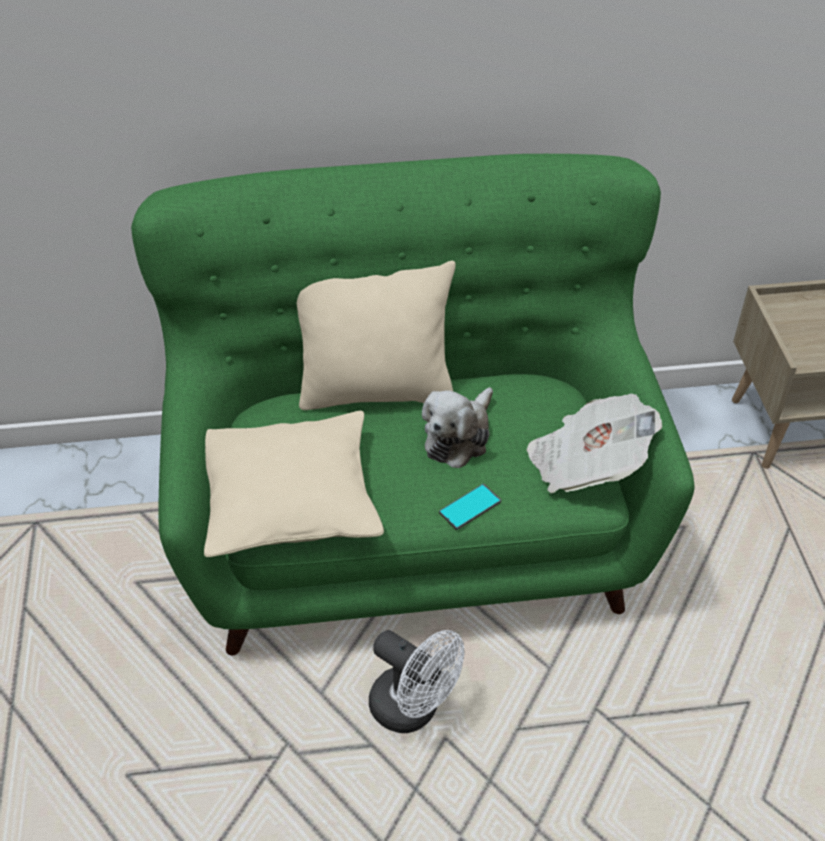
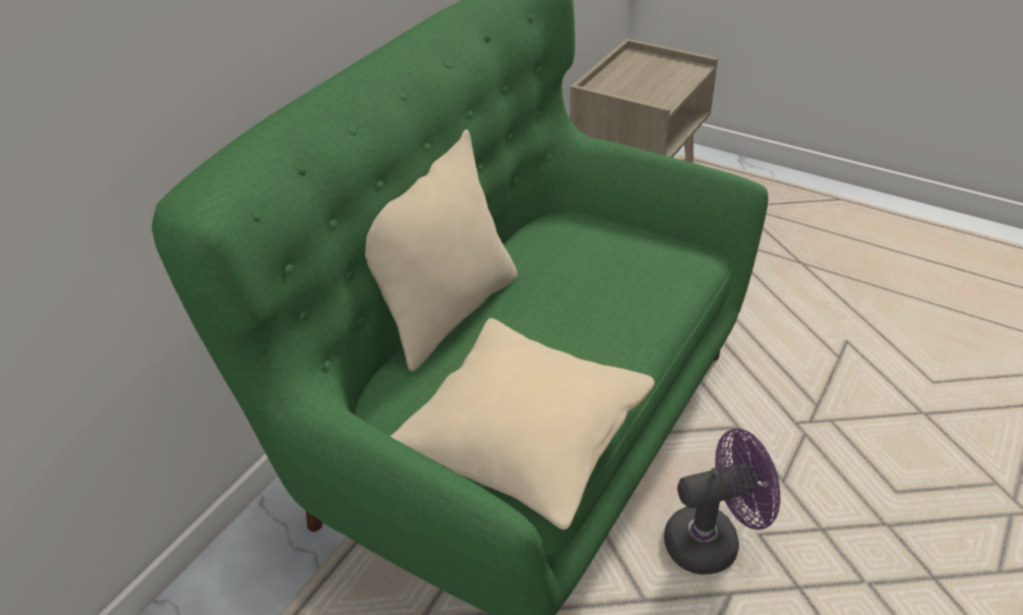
camera: 50 degrees left, 5 degrees down
(414, 709) = (712, 540): white fan -> purple fan
(459, 437) = (560, 291): plush toy -> none
(470, 507) = (649, 324): phone -> none
(586, 464) = (665, 241): newspaper -> none

